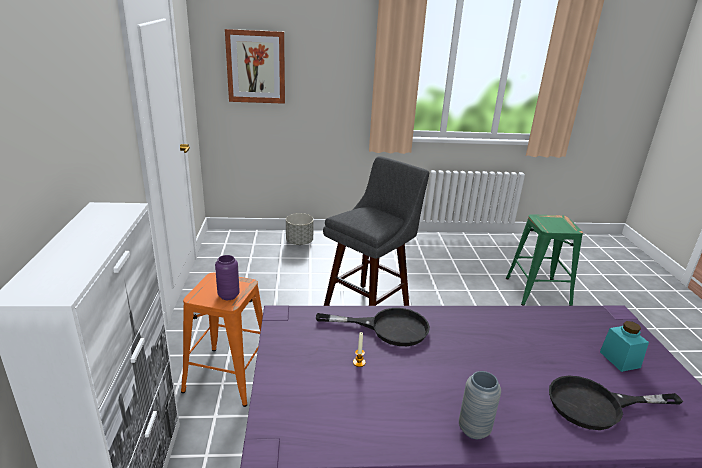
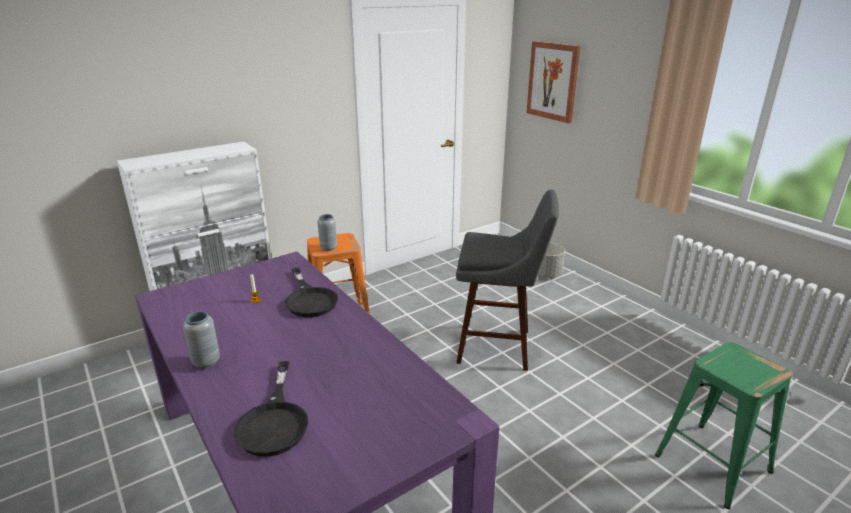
camera: 60 degrees right, 0 degrees up
(228, 296) = (328, 248): purple vase -> grey vase
(596, 405) = (274, 421): black frying pan -> black frying pan turned 150 degrees counterclockwise
(619, 359) = (366, 430): turquoise jar -> none

